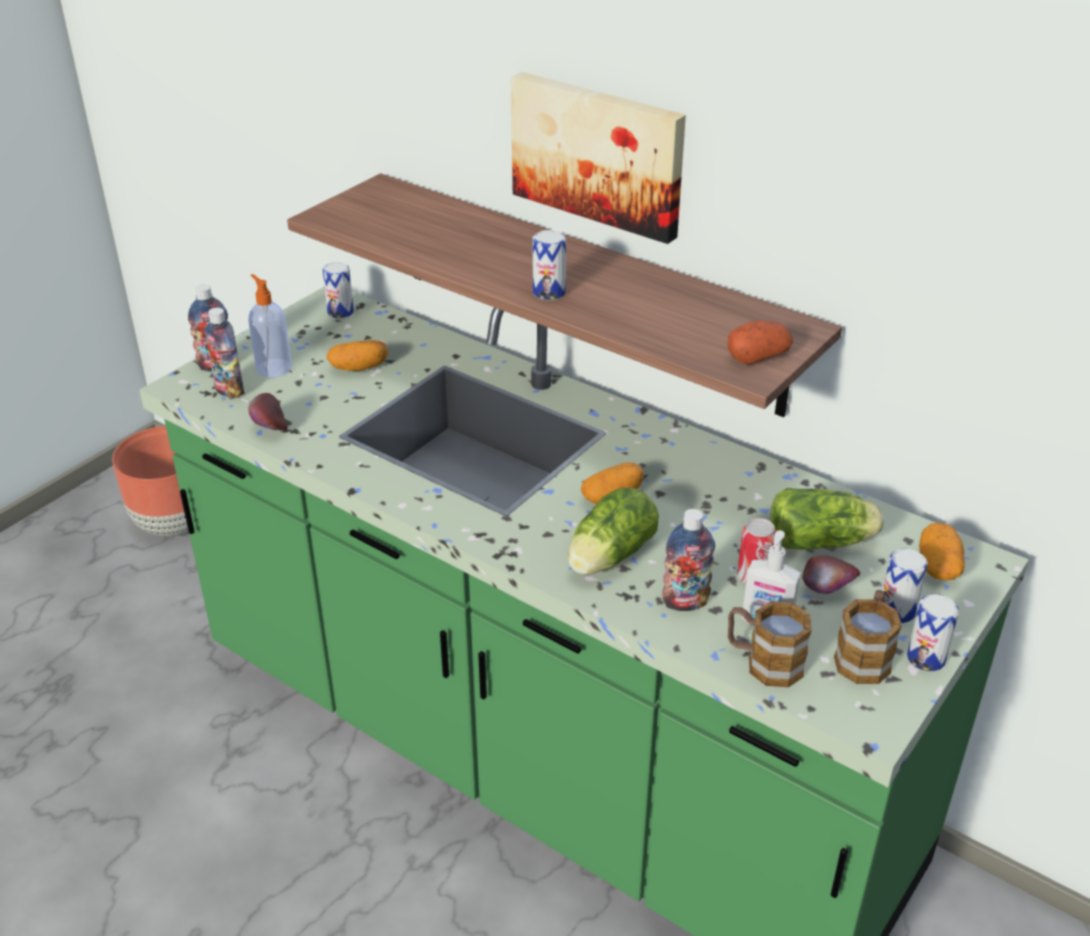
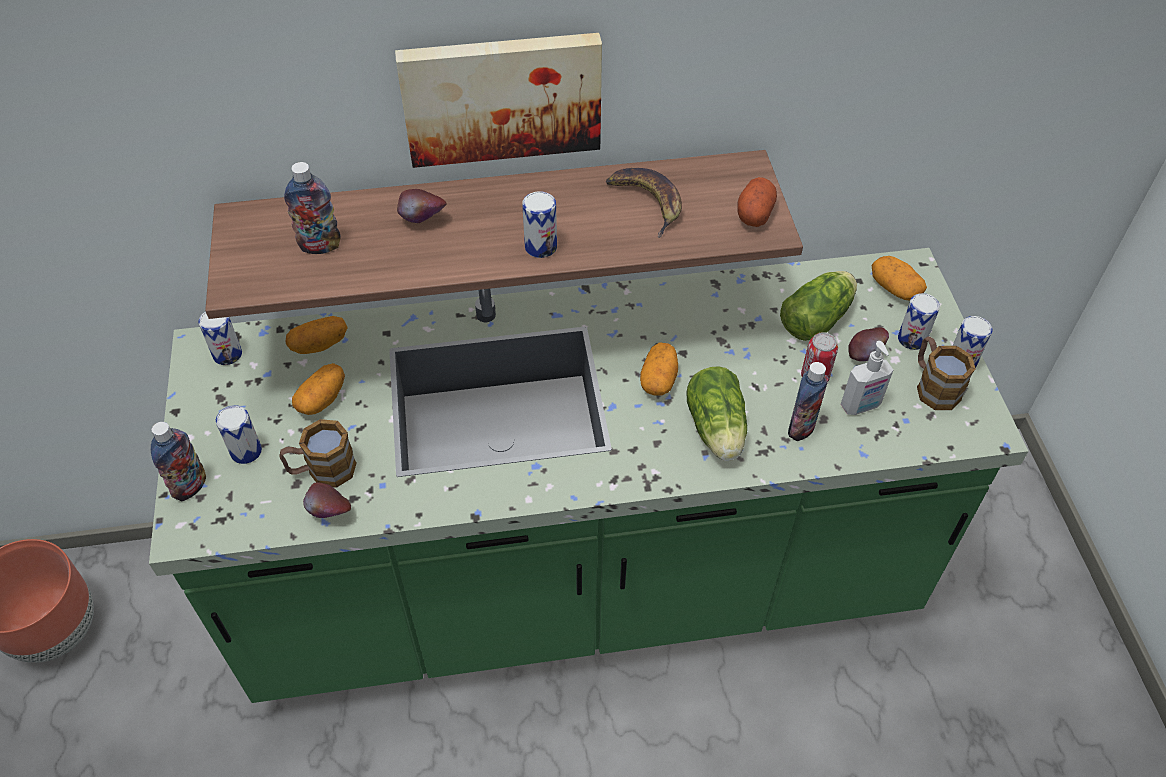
camera: 45 degrees left, 15 degrees up
(229, 390) = (239, 502): bottle -> bottle (320, 246)
(273, 367) = (246, 451): soap dispenser -> can
(403, 338) = (319, 344): none -> potato
(492, 240) = (423, 221): none -> apple
(676, 308) = (647, 202): none -> banana
(763, 662) = (892, 436): mug -> mug (322, 471)

